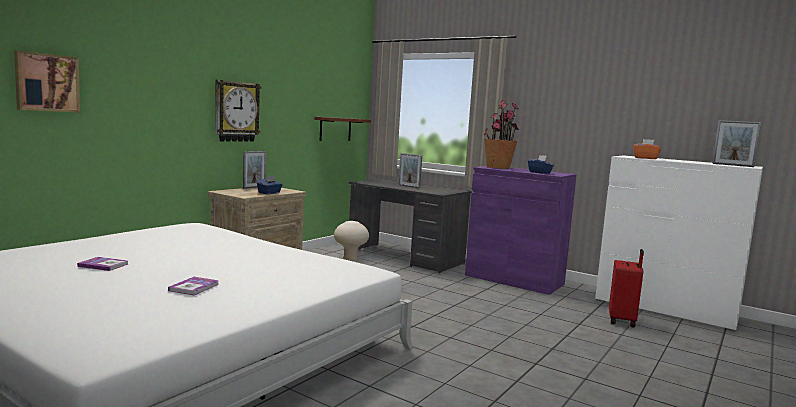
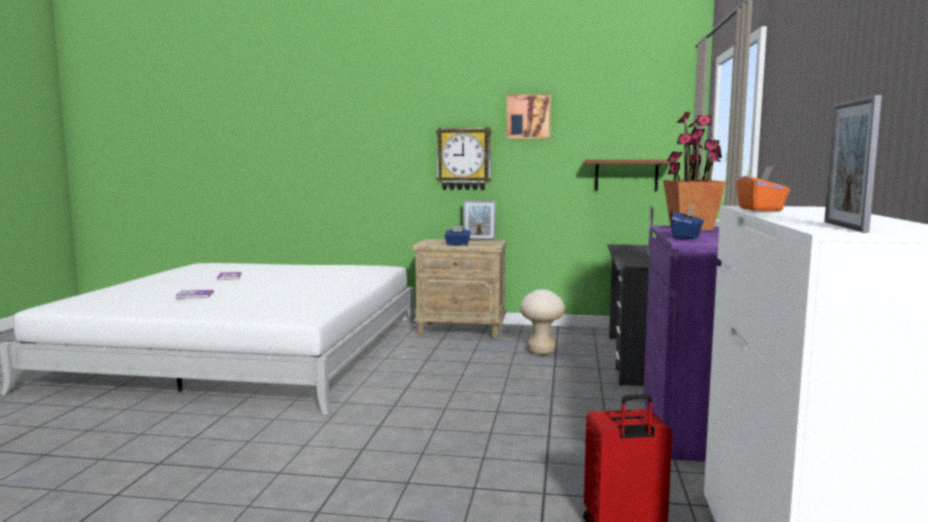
camera: 65 degrees right, 0 degrees up
(47, 82) = (291, 145): picture -> picture (528, 116)

